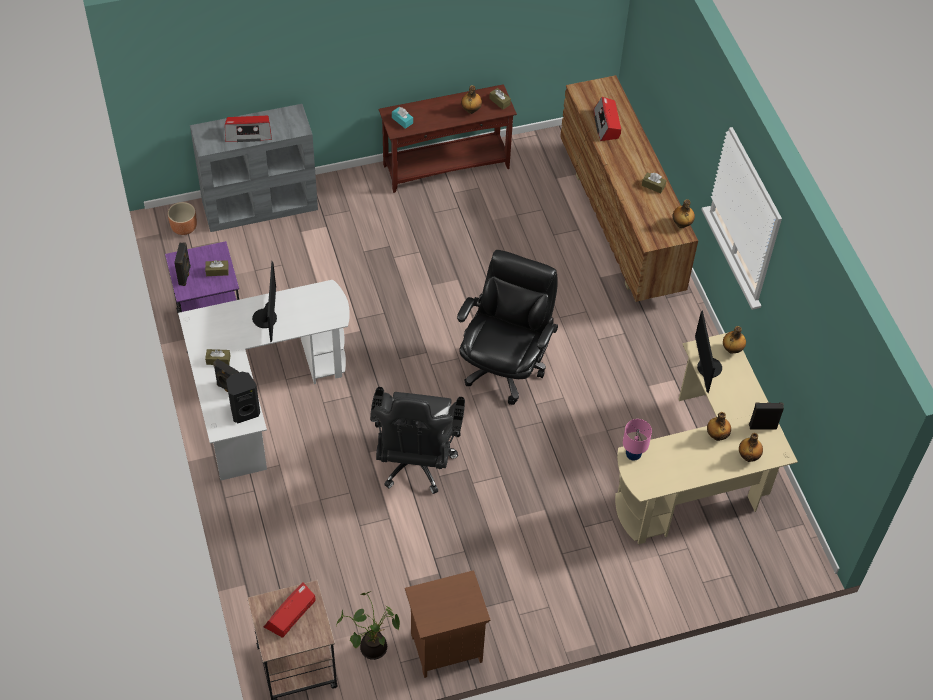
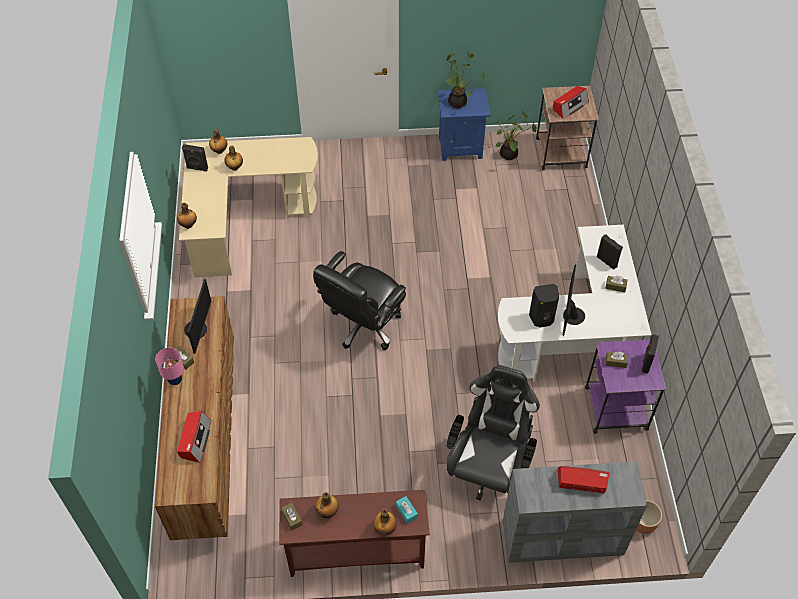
camera: 165 degrees left, 0 degrees up
(244, 411) = (595, 242): black speaker -> black speaker (542, 319)
(416, 457) = (454, 267): black office chair -> black office chair (488, 471)
(445, 646) = (461, 148): brown nightstand -> blue nightstand
(453, 601) = (459, 102): none -> potted plant
(633, 456) = (302, 164): pink table lamp -> pink table lamp (175, 380)
(681, 224) = (177, 316): bottle -> bottle (385, 528)
(706, 368) = (216, 215): monitor -> monitor (198, 330)

